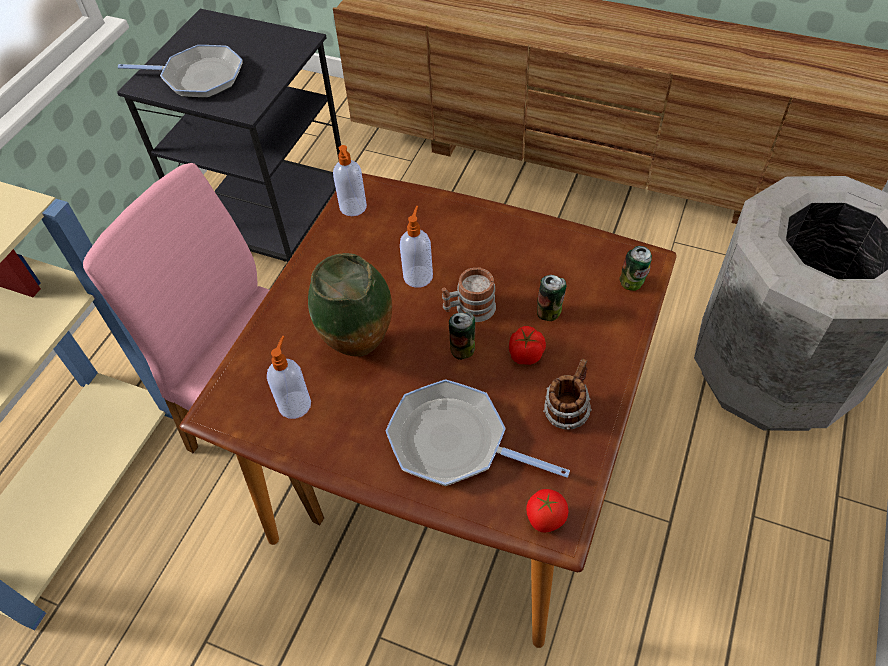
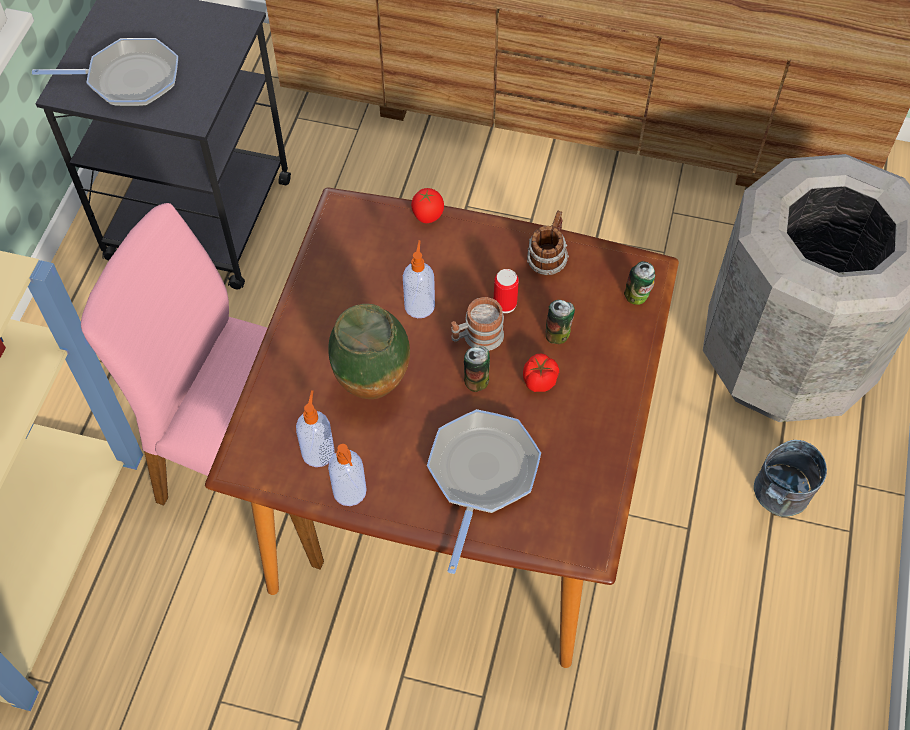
camera: 10 degrees left, 5 degrees up
(353, 207) = (337, 232): soap dispenser -> soap dispenser (350, 492)
(454, 441) = (481, 475): frying pan -> frying pan turned 90 degrees clockwise
(500, 280) = (505, 304): none -> can
(545, 520) = (576, 541): tomato -> tomato (427, 217)
(566, 410) = (585, 434): mug -> mug (547, 259)
(758, 503) = (777, 500): none -> grey bucket

